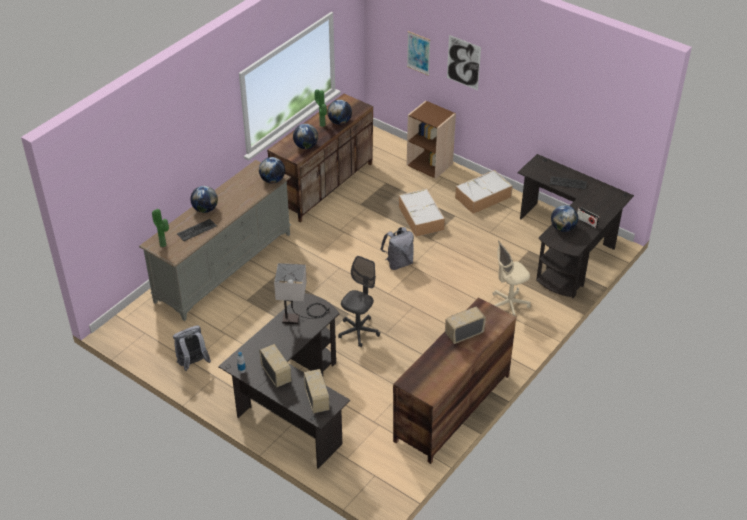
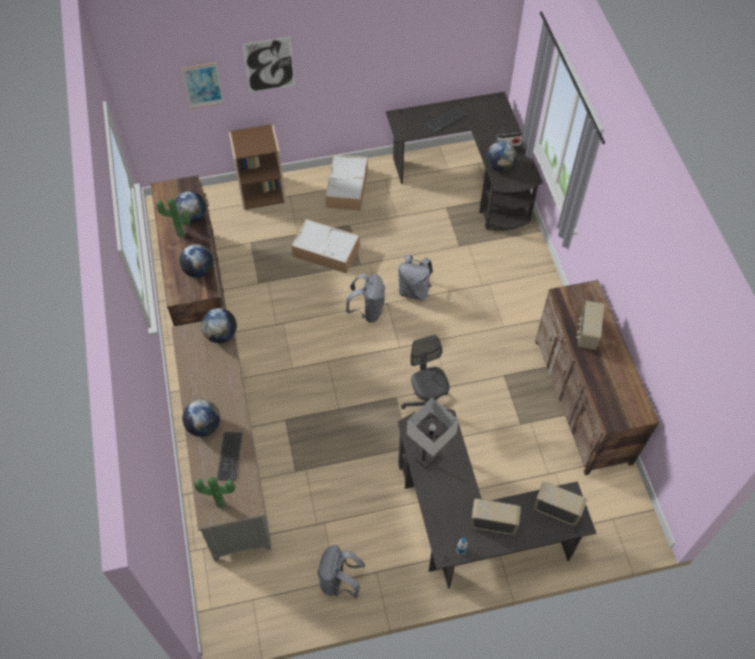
camera: 50 degrees left, 15 degrees up
(441, 275) = (414, 290): none -> grey backpack
(508, 305) = (497, 270): beige office chair -> none

